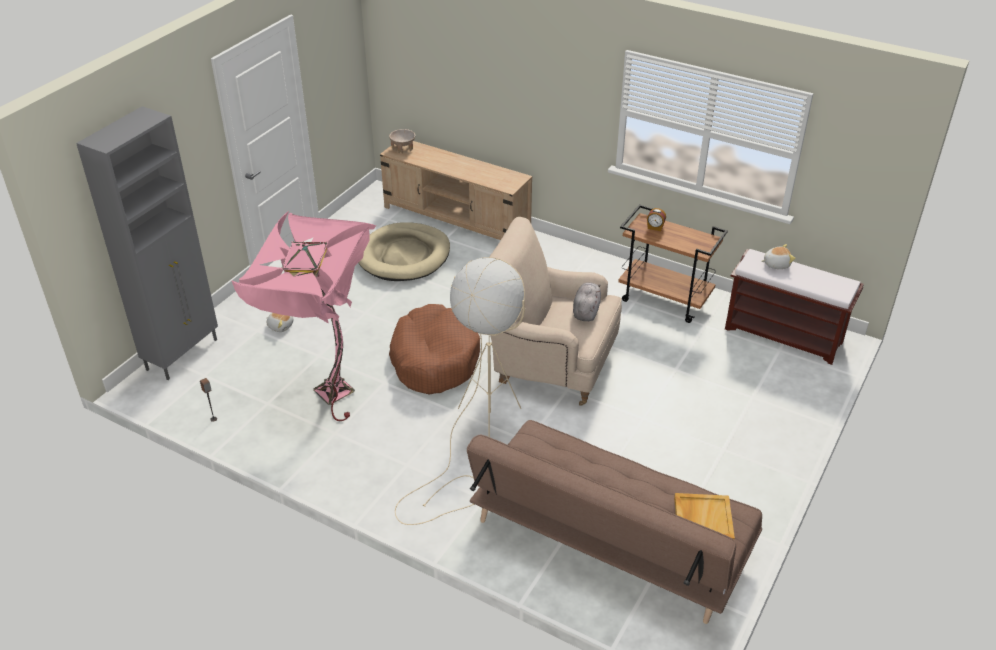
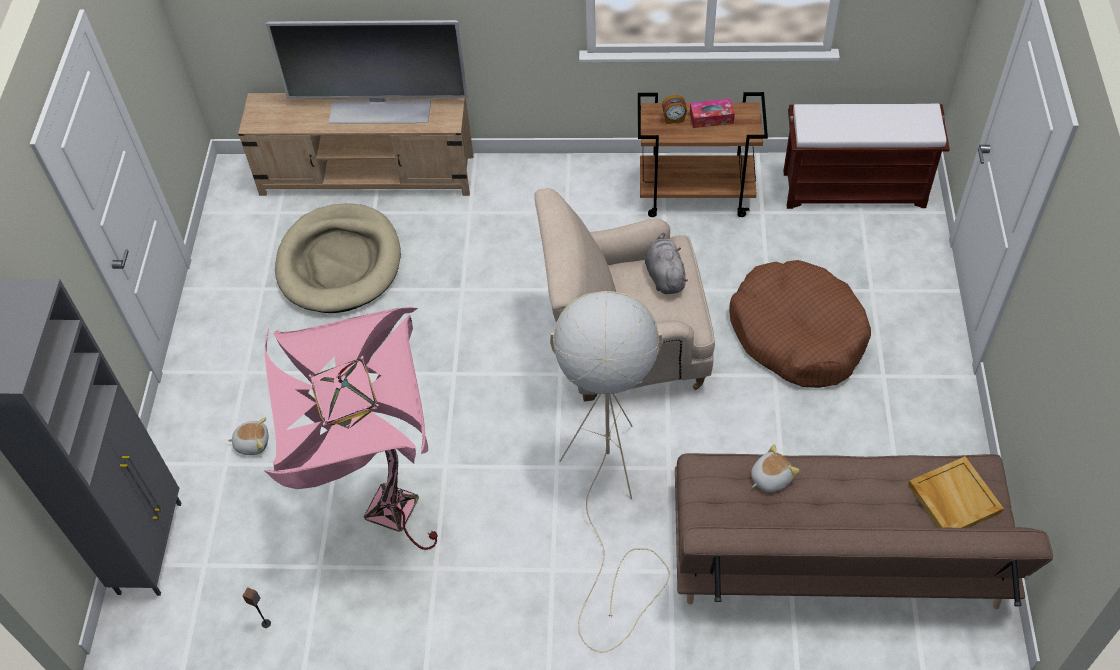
camera: 25 degrees left, 15 degrees up
(403, 149) = (264, 112): beige bowl -> none
(434, 359) = (484, 404): brown dog bed -> brown dog bed (797, 334)
(472, 169) = (380, 110): none -> television
(681, 235) = (711, 118): none -> tissue box
(776, 264) = (837, 116): plush toy -> plush toy (770, 477)

